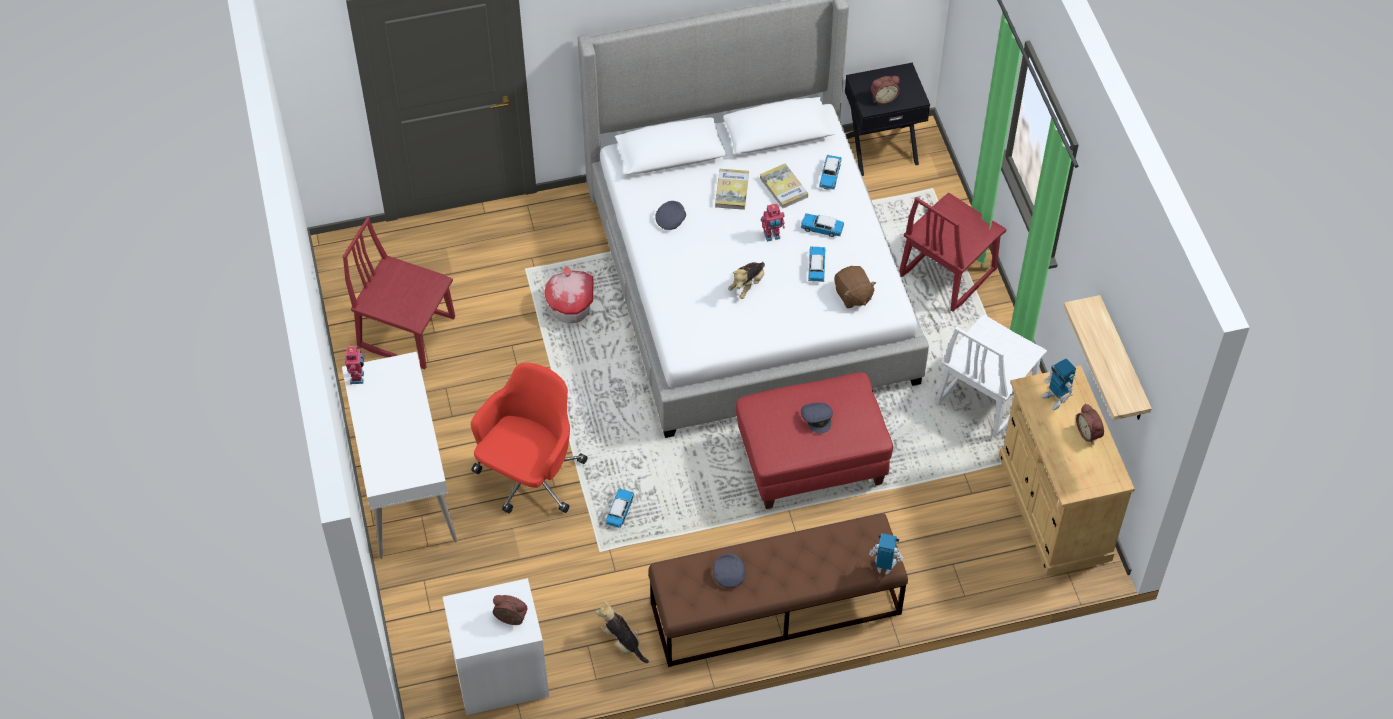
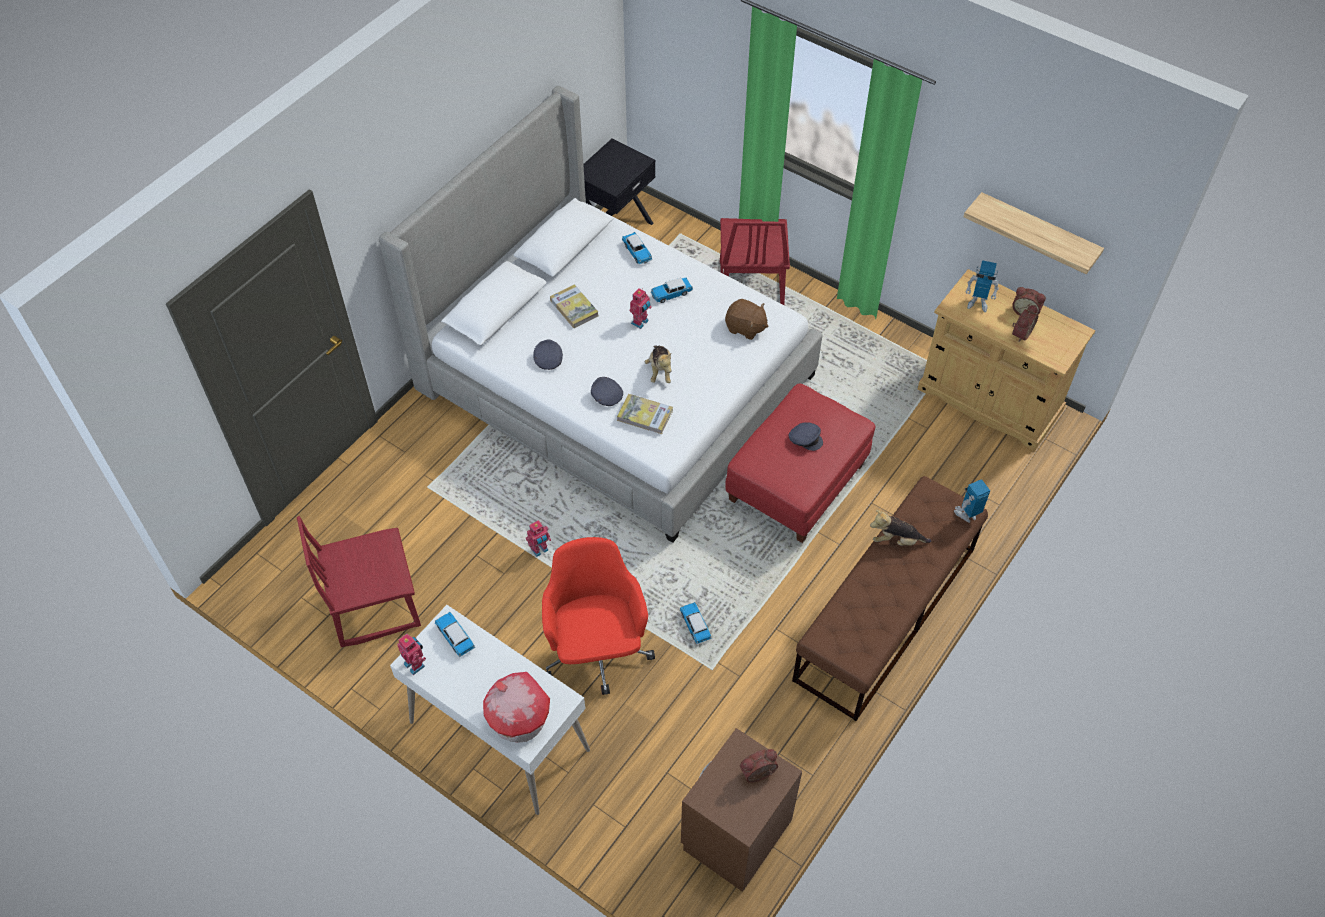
camera: 40 degrees left, 0 degrees up
(500, 674) = (735, 833): white nightstand -> brown nightstand
(561, 374) = (540, 550): none -> toy robot
(571, 307) = (496, 492): toy house -> toy house (518, 719)
(622, 642) = (802, 728): plush toy -> plush toy (896, 540)
(728, 574) = (866, 605): grey cap -> grey cap (606, 396)
(783, 187) = (611, 281): book -> book (645, 415)
(816, 267) = (697, 324): toy car -> toy car (455, 637)
(883, 97) = (617, 174): alarm clock -> alarm clock (1020, 333)
(984, 396) = (864, 354): white chair -> none

